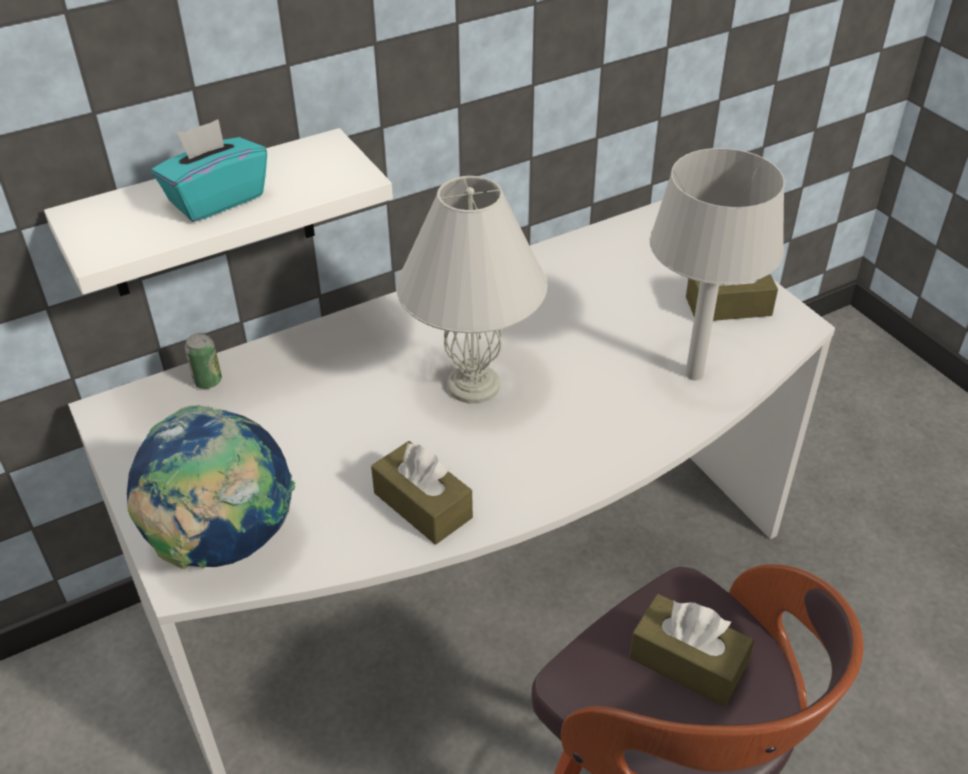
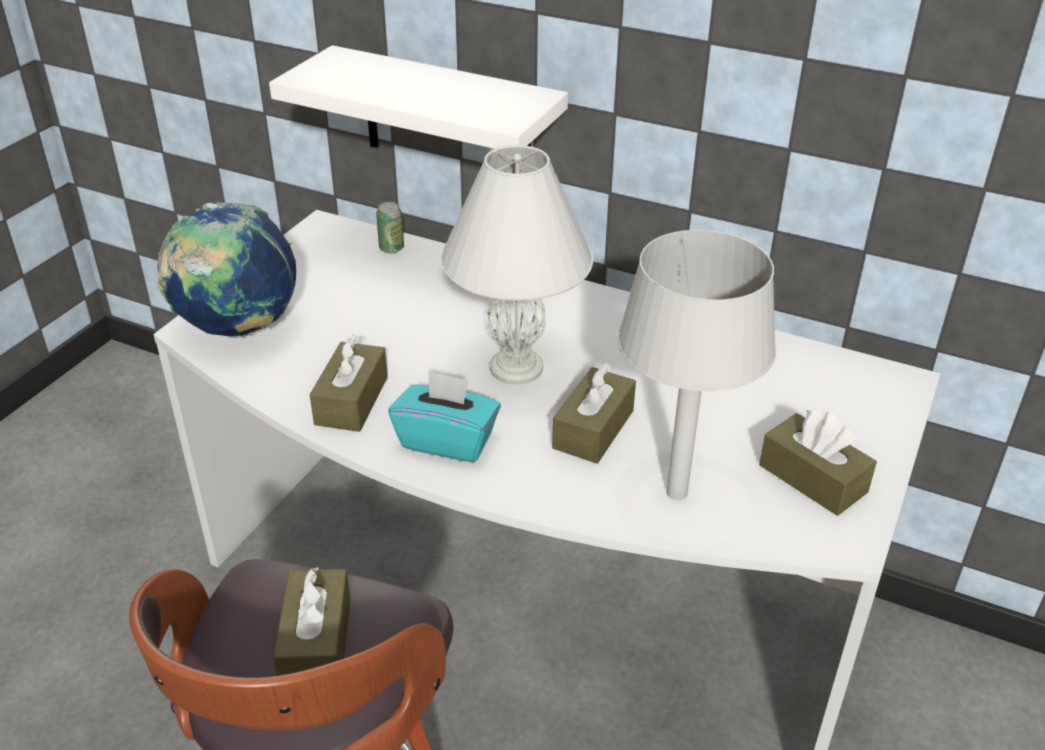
camera: 55 degrees right, 5 degrees down
(216, 199) = (409, 87): turquoise tissue box -> turquoise tissue box (447, 441)
(589, 380) = (593, 429): none -> brown tissue box

